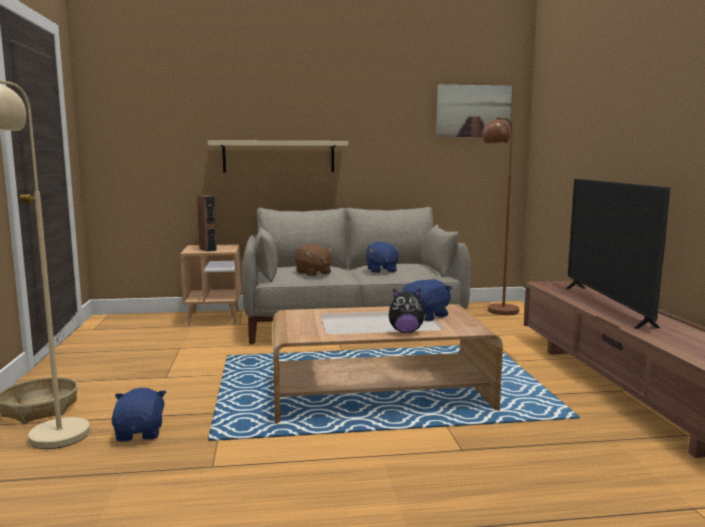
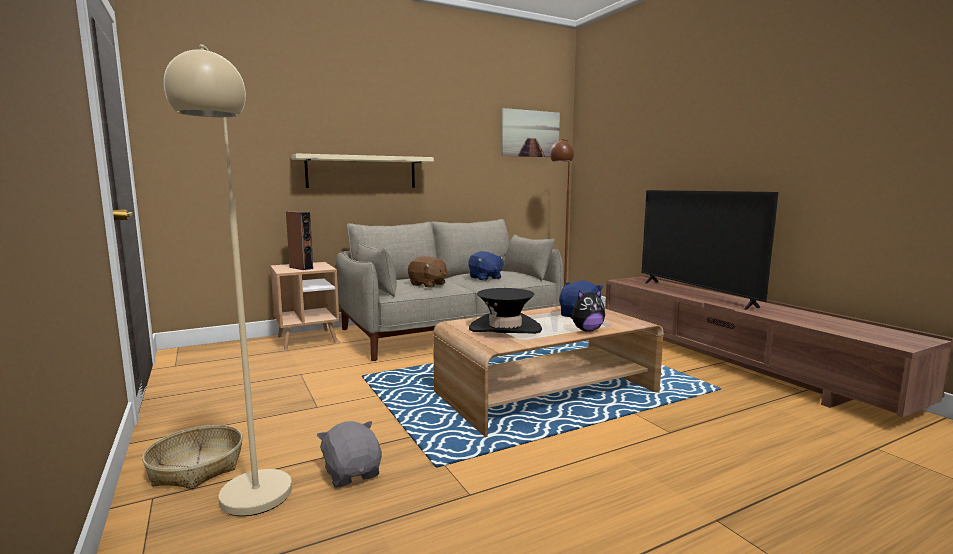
camera: 20 degrees left, 0 degrees up
(140, 433) = (352, 473): blue plush toy -> grey plush toy
(328, 322) = (505, 328): none -> black hat

